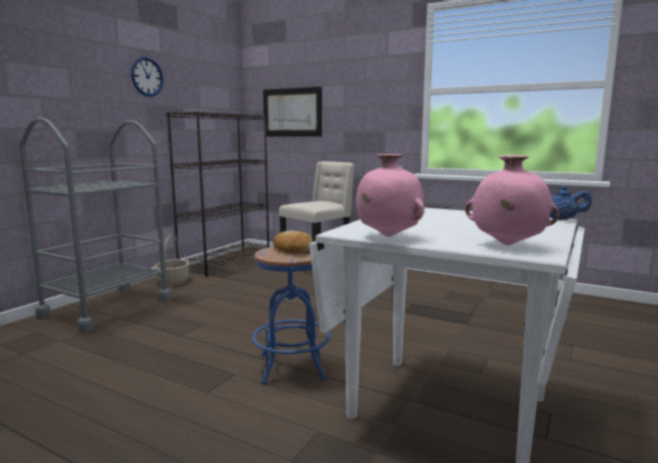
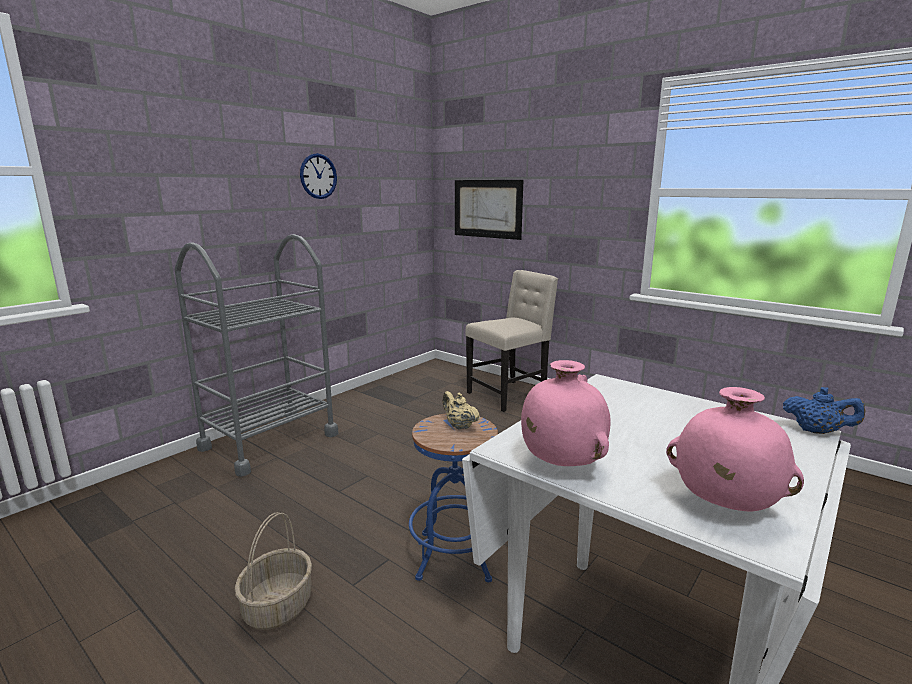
camera: 10 degrees right, 5 degrees up
(173, 281) = (344, 407): basket -> basket (277, 606)
(226, 261) = (406, 380): black bookcase -> none
(293, 250) = (459, 426): bread -> beige teapot

